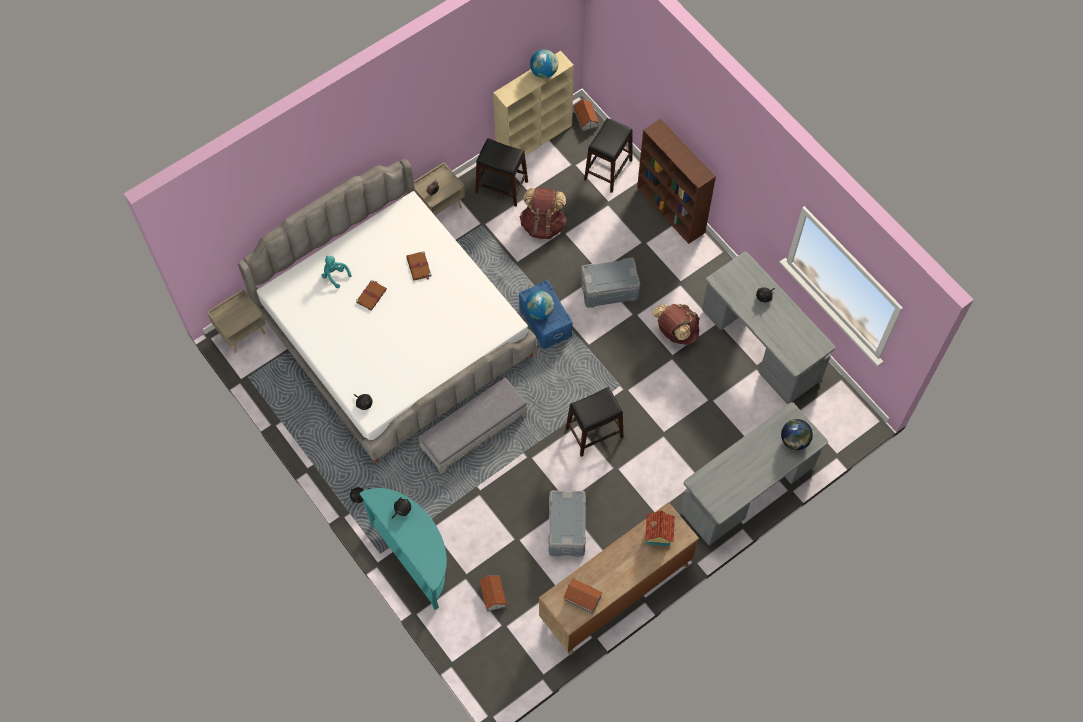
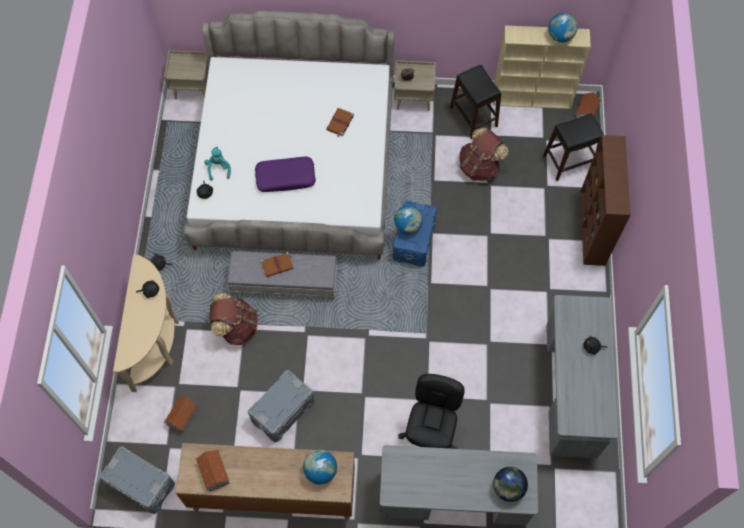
camera: 40 degrees right, 0 degrees up
(335, 275) = (274, 85): turquoise plush toy -> turquoise plush toy (218, 168)
(371, 295) = (286, 119): brown book -> brown book (278, 265)
(416, 557) = (156, 341): turquoise console table -> beige console table
(417, 342) = (285, 177): none -> purple pillow
(594, 433) = (372, 354): black stool -> none
(609, 289) = (486, 253): grey storage box -> grey storage box (141, 483)
(657, 534) = (320, 471): toy house -> globe
(675, 332) = (509, 325): brown backpack -> brown backpack (236, 327)
(691, 458) = (430, 435): none -> black office chair

